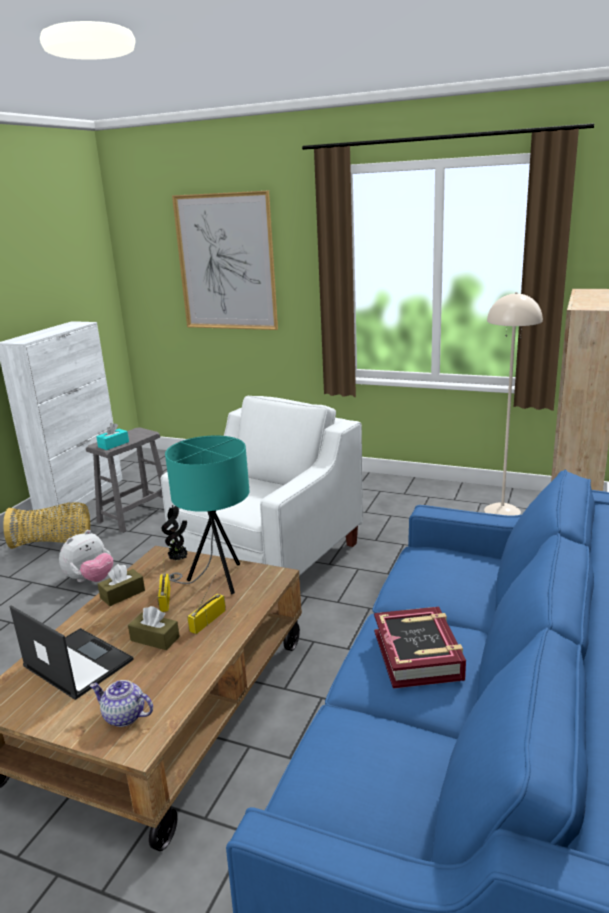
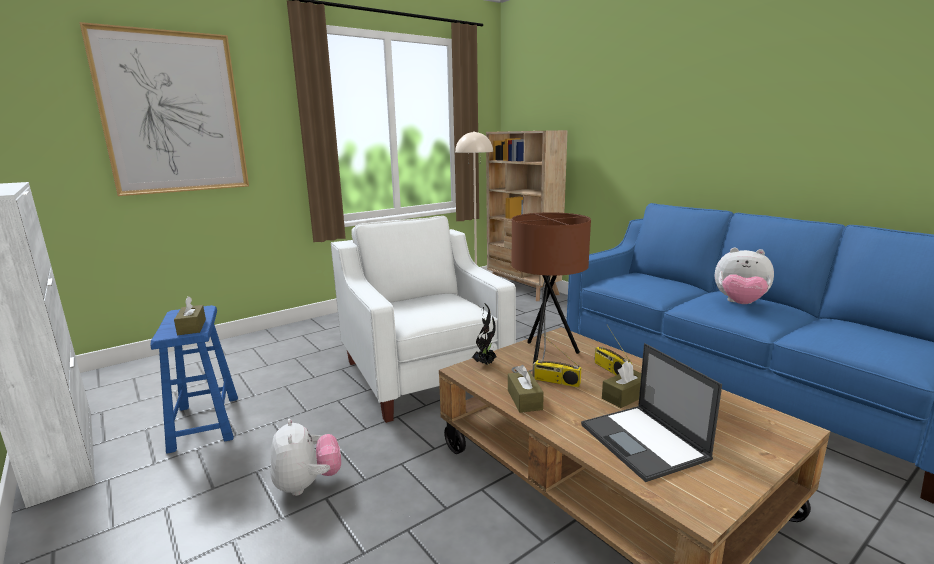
camera: 60 degrees left, 5 degrees down
(53, 542) = (153, 500): basket -> none
(77, 663) = (644, 442): laptop -> laptop turned 90 degrees counterclockwise
(113, 444) = (192, 327): turquoise tissue box -> brown tissue box
(123, 716) = (749, 429): teapot -> none
(135, 515) = (205, 423): grey stool -> blue stool
(216, 580) = (544, 355): turquoise table lamp -> brown table lamp
(418, 655) = (740, 304): book -> plush toy

